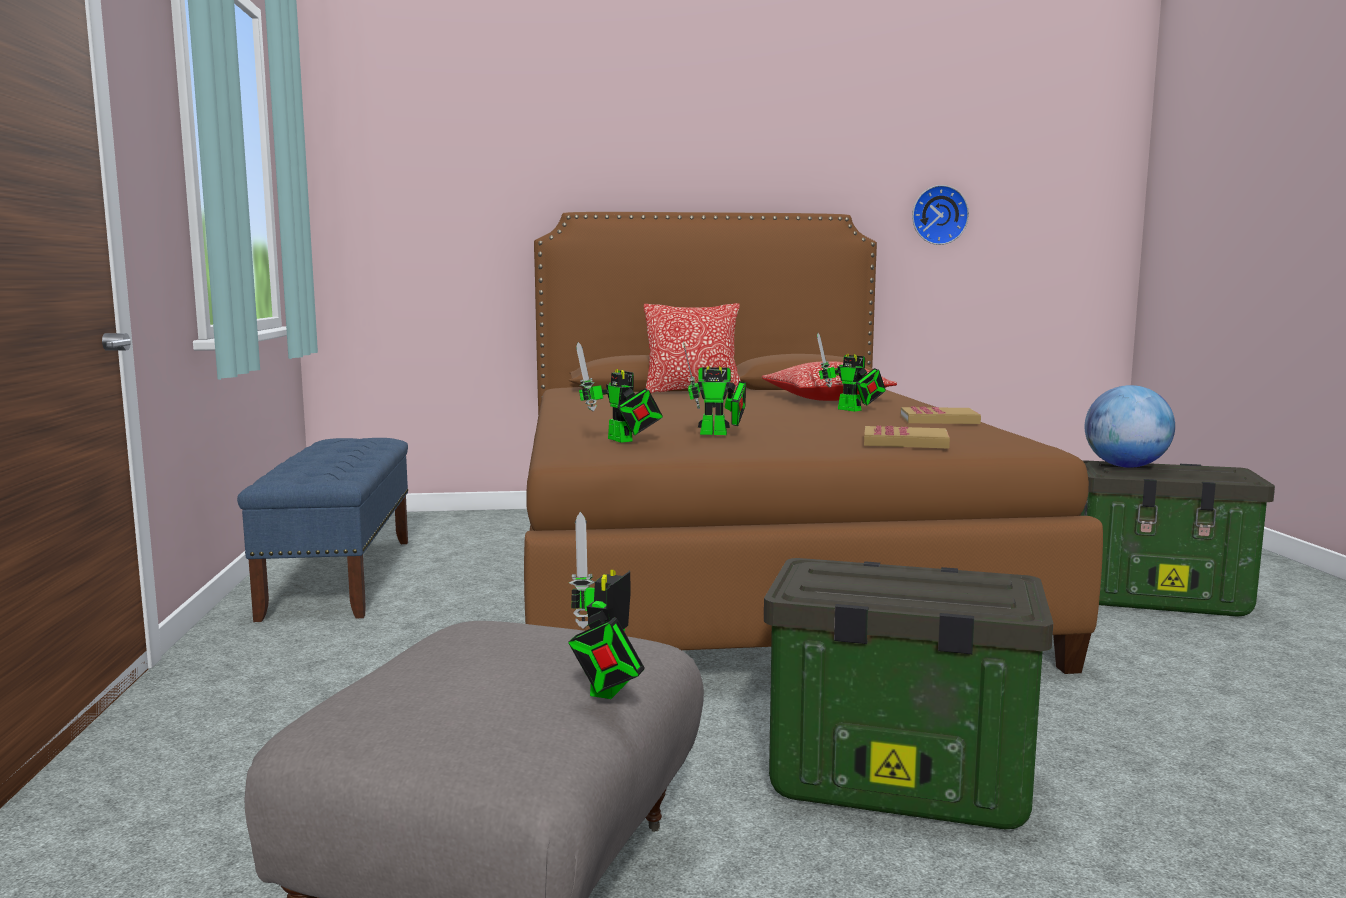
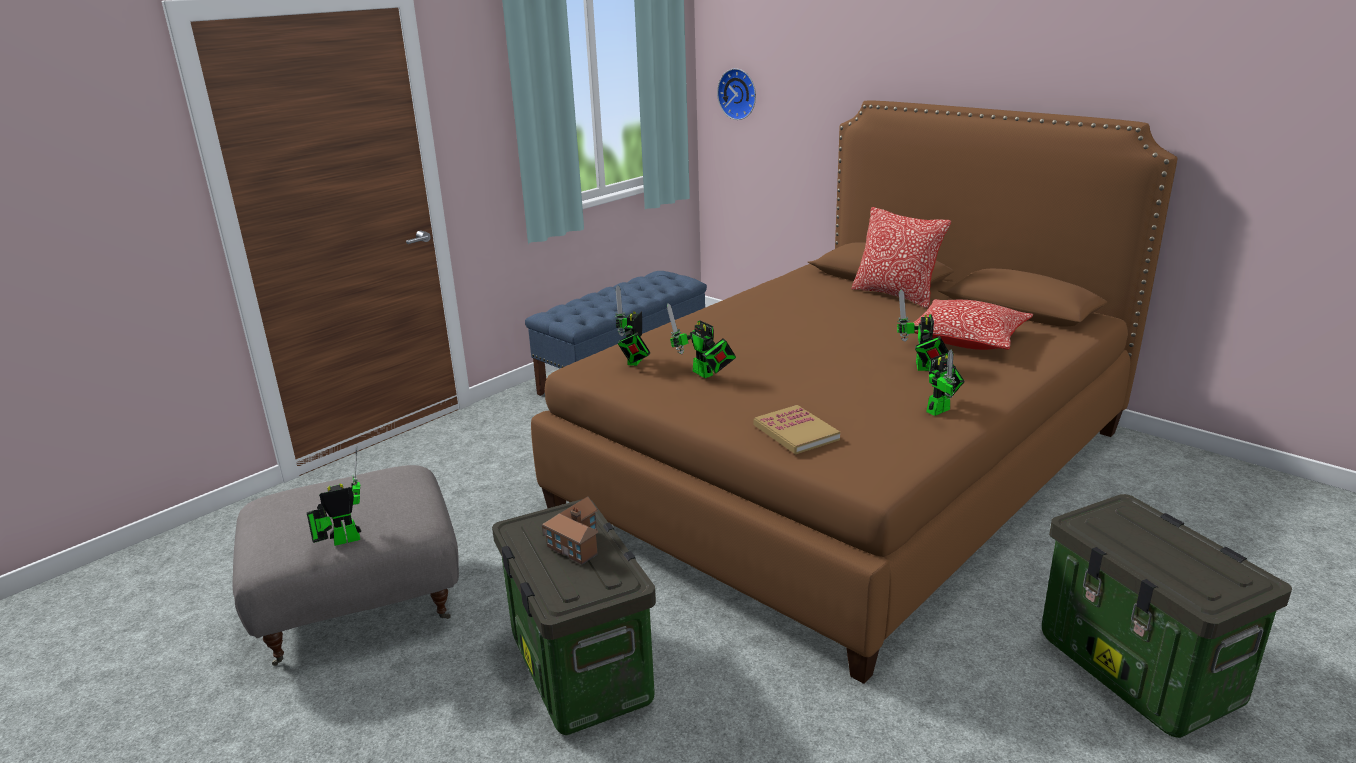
camera: 50 degrees right, 15 degrees up
(888, 575) = (574, 541): none -> toy house
(938, 215) = (1286, 128): wall clock -> wall clock (739, 93)
(939, 420) = (941, 409): book -> toy robot
(1125, 466) = (1124, 525): globe -> none

